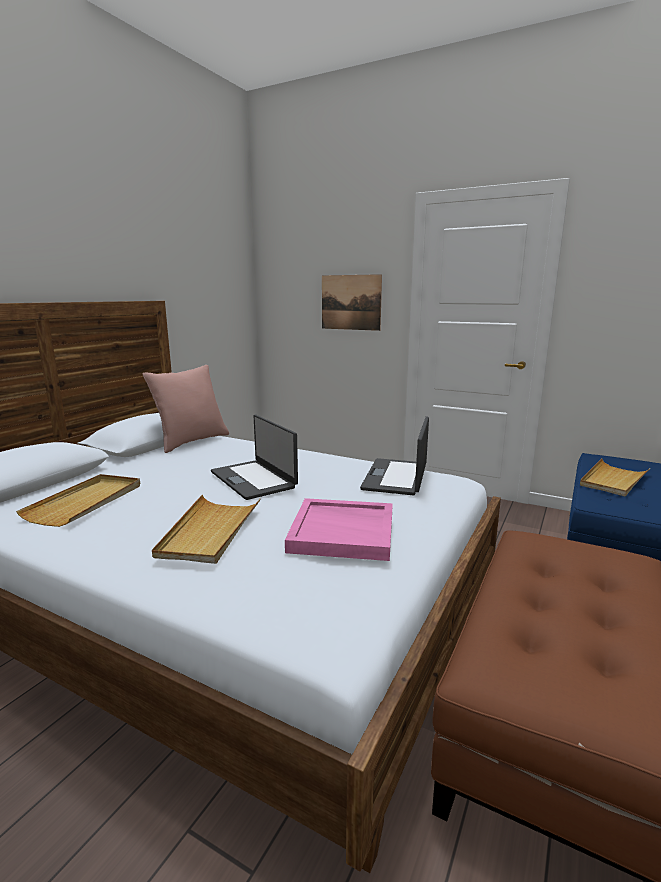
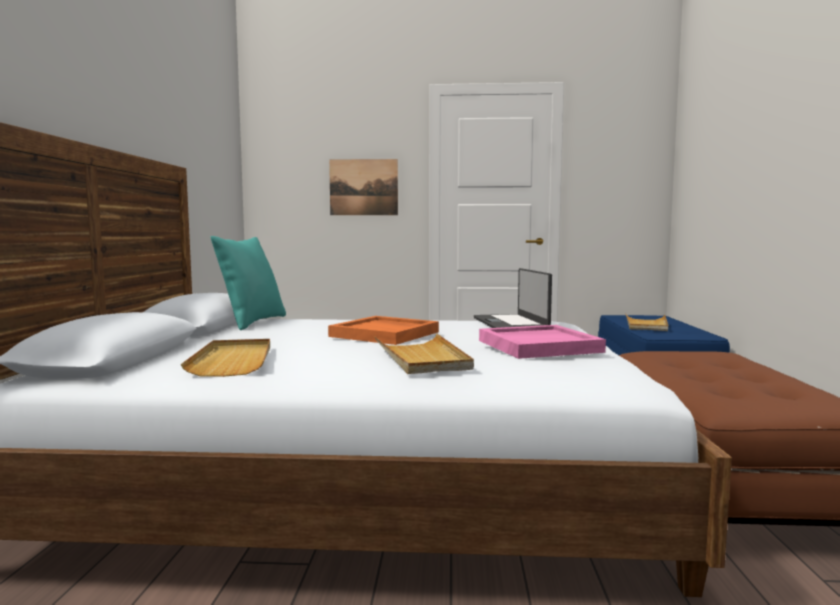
camera: 25 degrees left, 10 degrees down
(191, 441) = (252, 322): pink pillow -> turquoise pillow
(254, 479) = (385, 334): laptop -> orange tray

